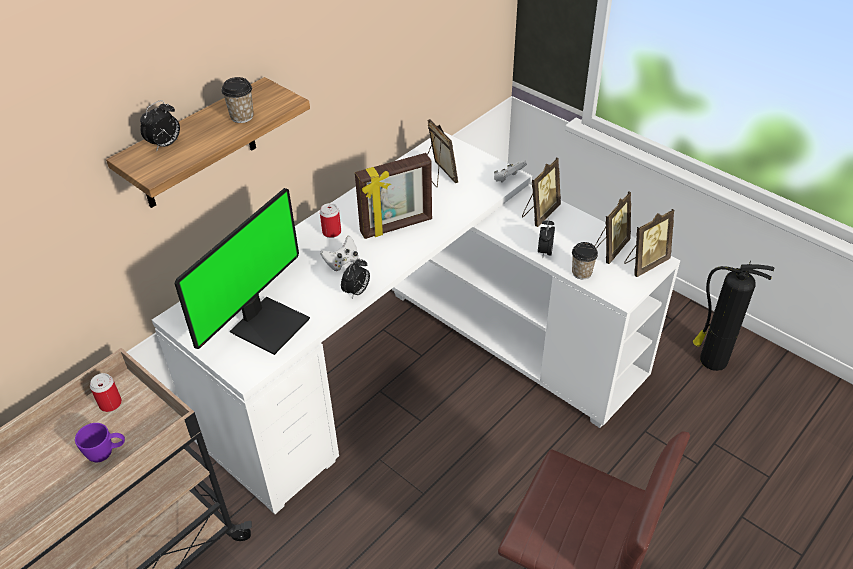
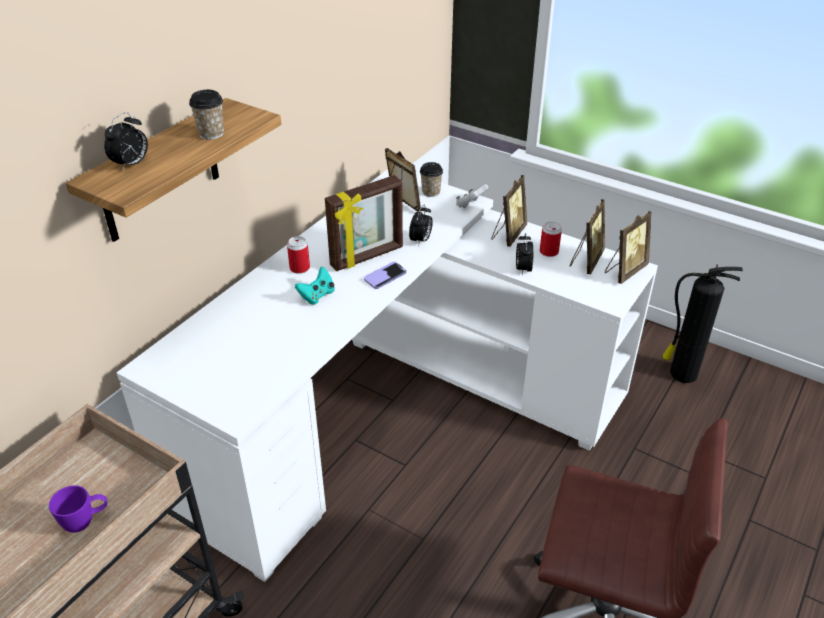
camera: 10 degrees left, 5 degrees down
(110, 404) = (81, 467): can -> can (548, 252)
(268, 324) = (250, 364): monitor -> none
(341, 262) = (317, 296): white game controller -> turquoise game controller
(357, 292) = (340, 323): alarm clock -> alarm clock (421, 240)
(409, 248) = (385, 276): none -> phone
(581, 273) = (565, 285): cup -> cup (431, 192)

